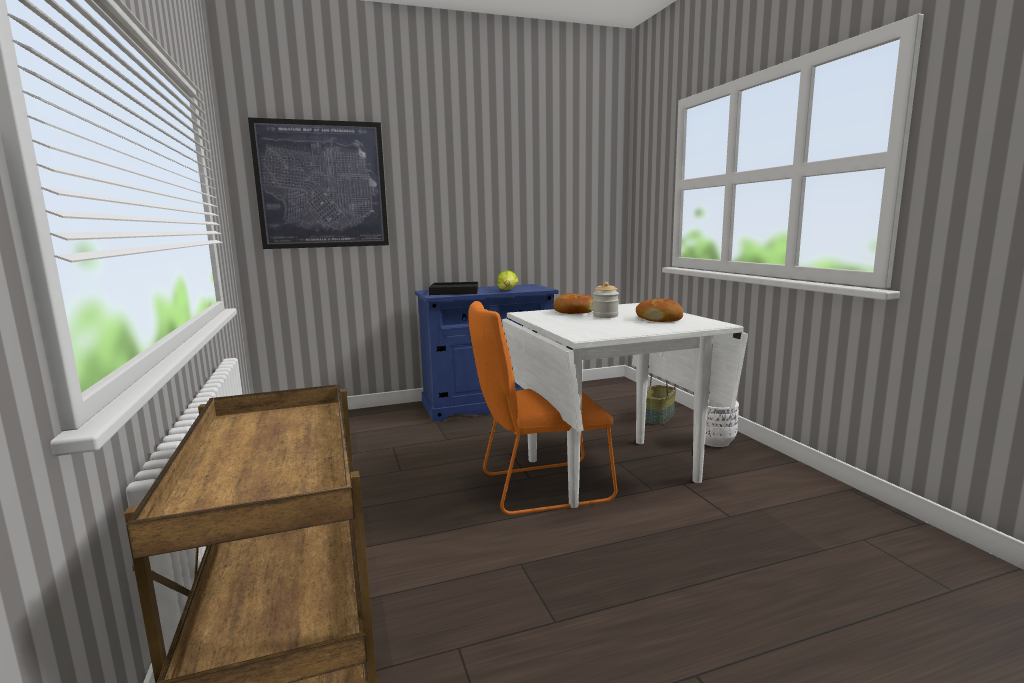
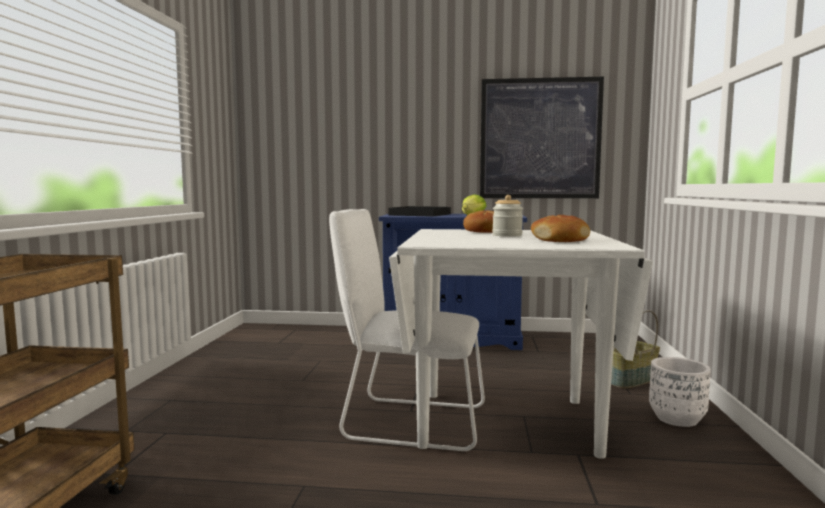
camera: 25 degrees right, 5 degrees down
(322, 185) = (312, 110): picture -> picture (540, 139)
(539, 488) = (408, 422): orange chair -> white chair

